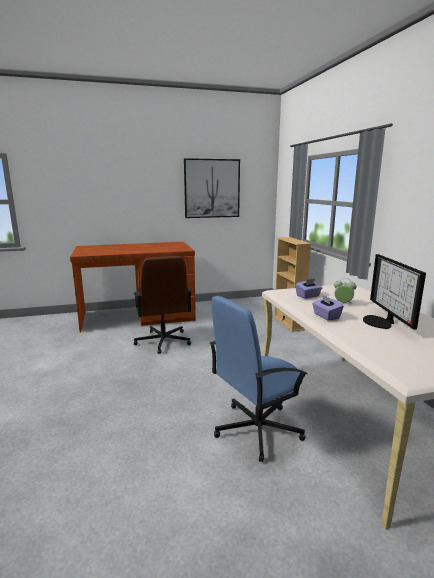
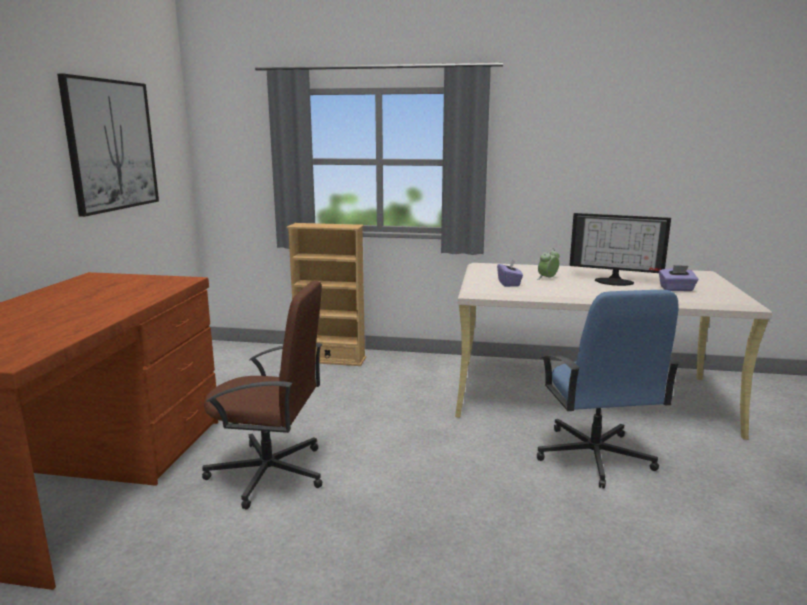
camera: 65 degrees left, 0 degrees up
(326, 316) = (588, 291): purple tissue box -> purple tissue box (676, 289)

